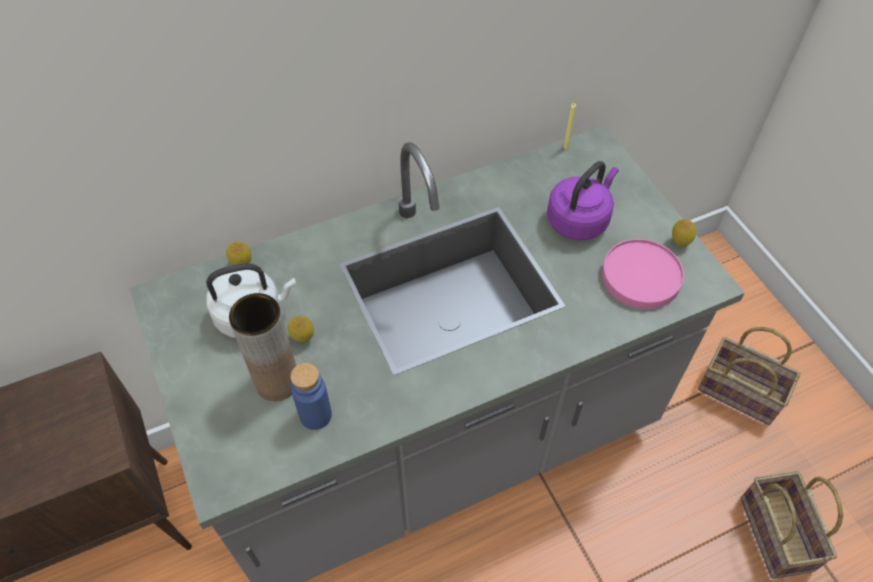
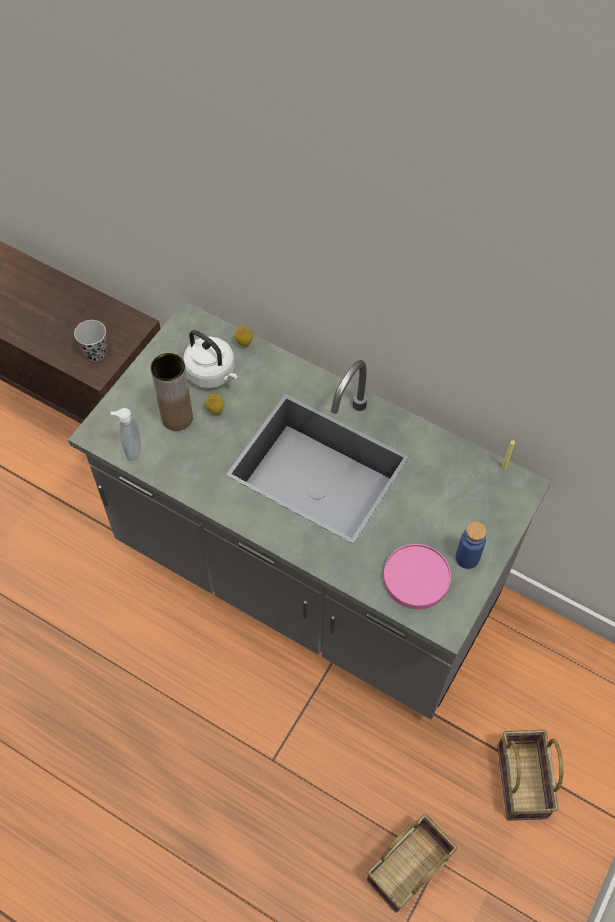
camera: 55 degrees right, 5 degrees up
(75, 441) = (96, 353): none -> black cup
(279, 455) = (131, 450): none -> soap dispenser
(315, 415) = (169, 451): blue bottle -> blue bottle (467, 558)
(579, 220) = (438, 513): purple kettle -> none
(679, 243) = (469, 589): lemon -> none

